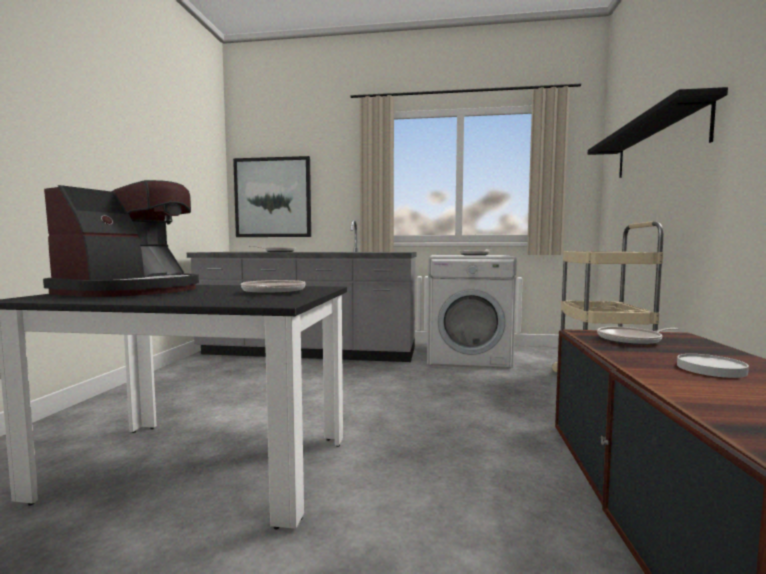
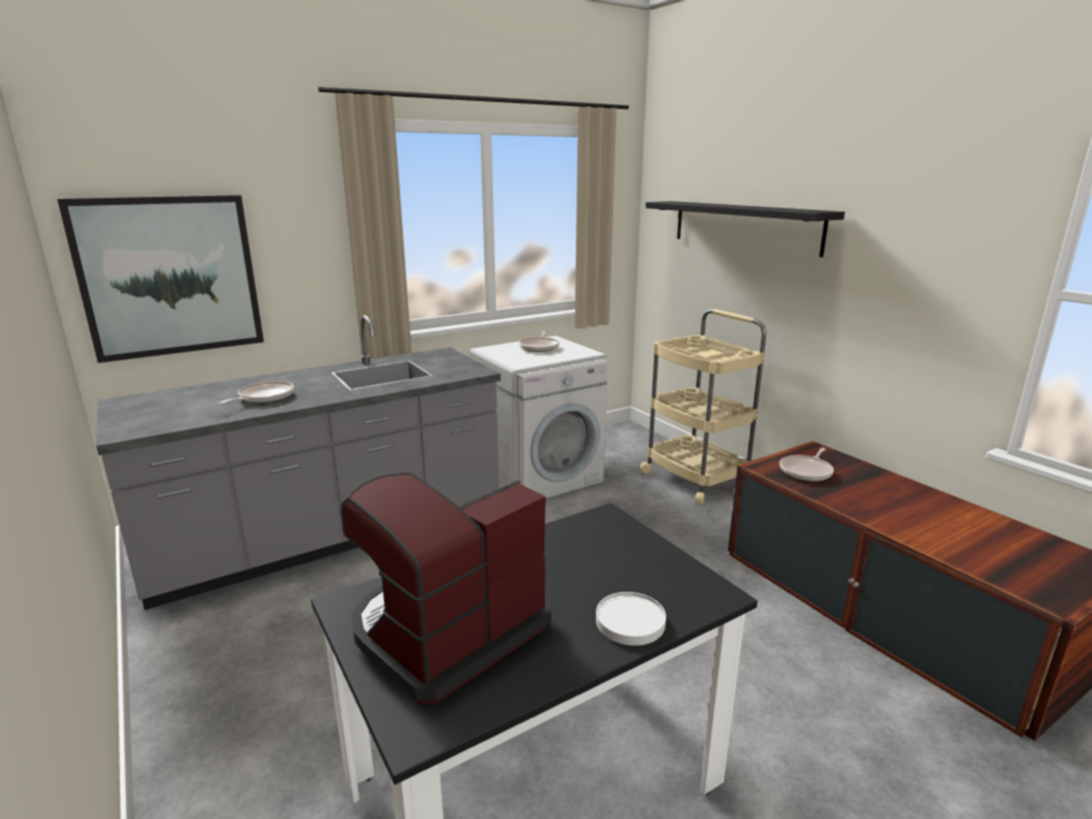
camera: 40 degrees left, 15 degrees up
(132, 291) = (447, 631): coffee machine -> coffee machine turned 120 degrees counterclockwise
(272, 292) = (617, 561): frying pan -> none
(710, 369) = (899, 504): white plate -> white plate (629, 621)

